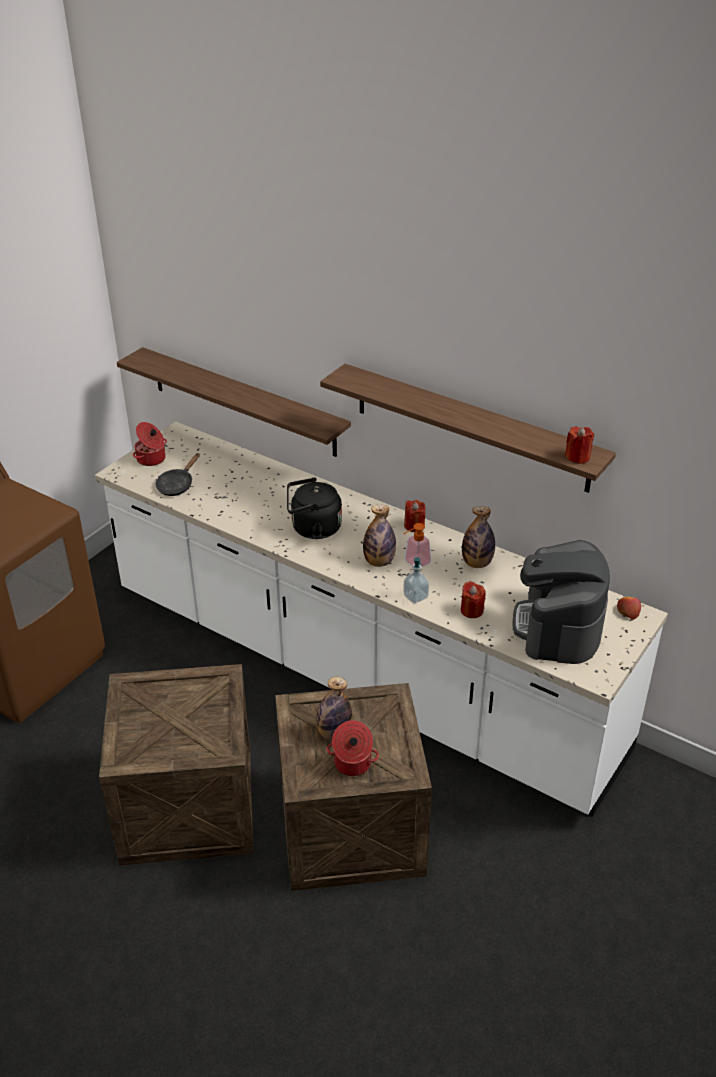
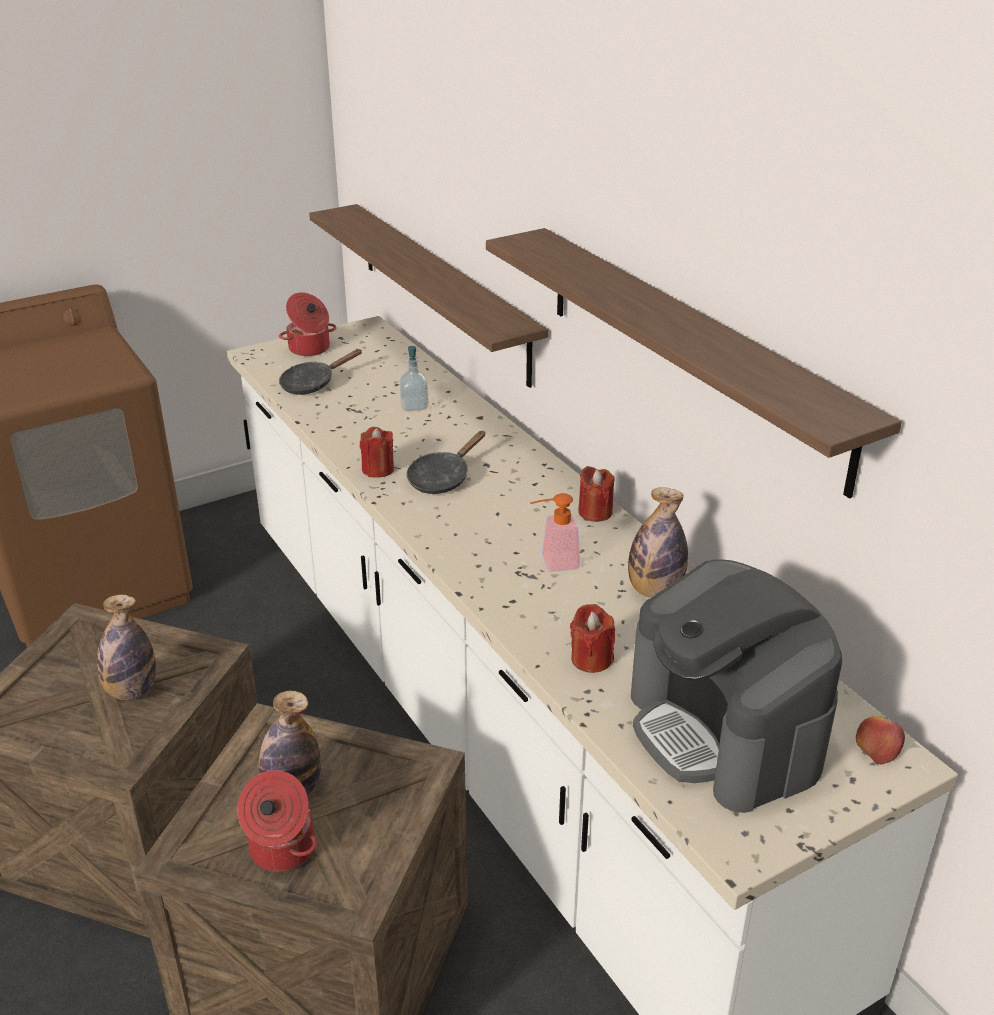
camera: 25 degrees right, 5 degrees down
(313, 528) = (442, 478): black kettle -> black frying pan
(379, 562) = (500, 547): bottle -> bottle (131, 691)
(415, 596) = (516, 611): soap dispenser -> soap dispenser (414, 405)
(558, 627) = (725, 732): coffee machine -> coffee machine turned 60 degrees counterclockwise
(577, 457) = (818, 412): red candle -> red candle (378, 469)

